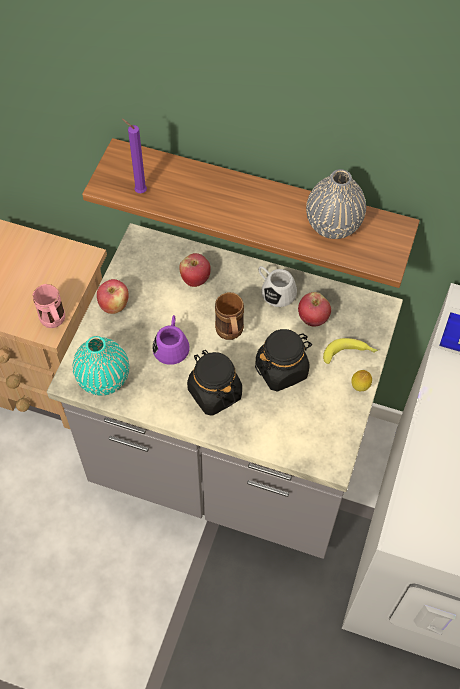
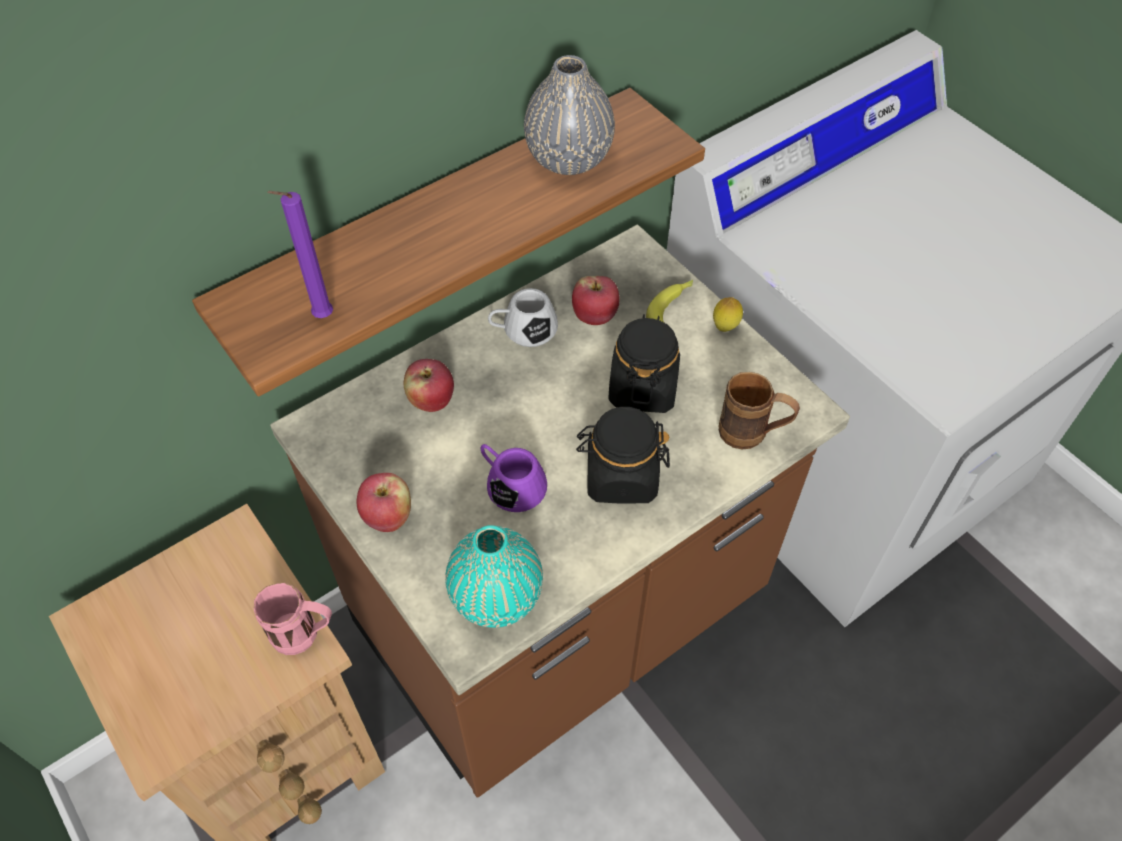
camera: 55 degrees left, 5 degrees down
(228, 461) = (561, 616): grey counter -> brown counter
(230, 334) = (547, 411): brown mug -> brown mug (752, 436)

